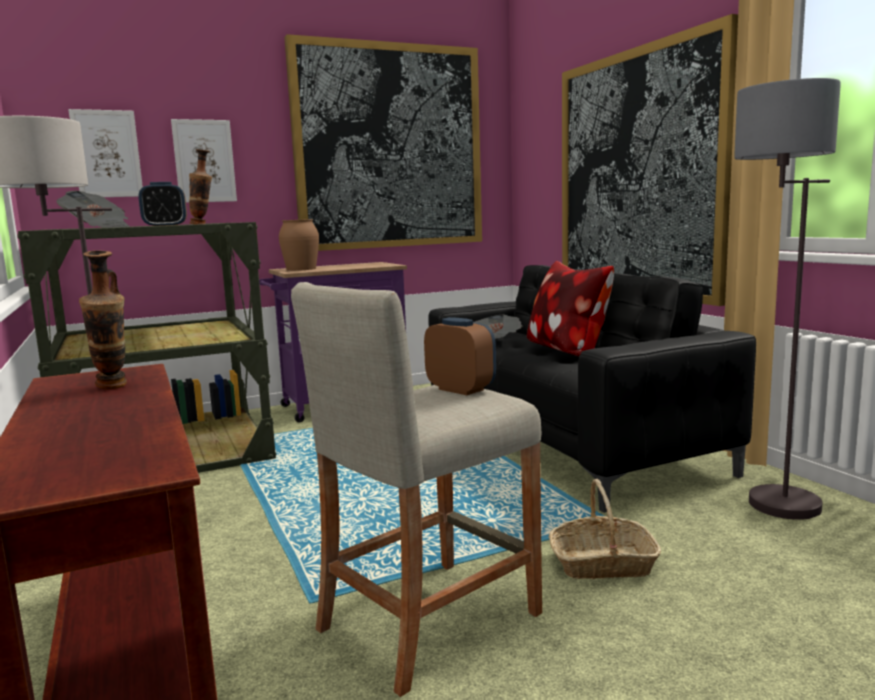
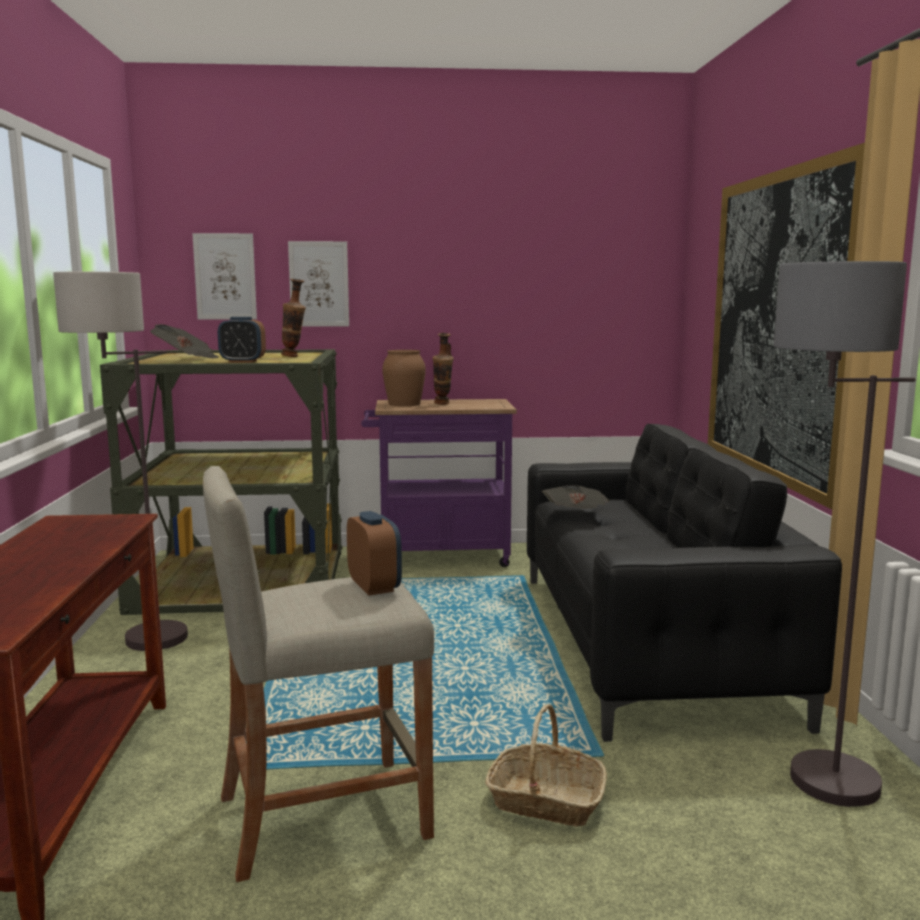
camera: 20 degrees right, 0 degrees up
(113, 388) = (81, 538): vase -> vase (442, 404)
(389, 147) = (524, 269): picture -> none
(567, 351) = (647, 538): pillow -> none

